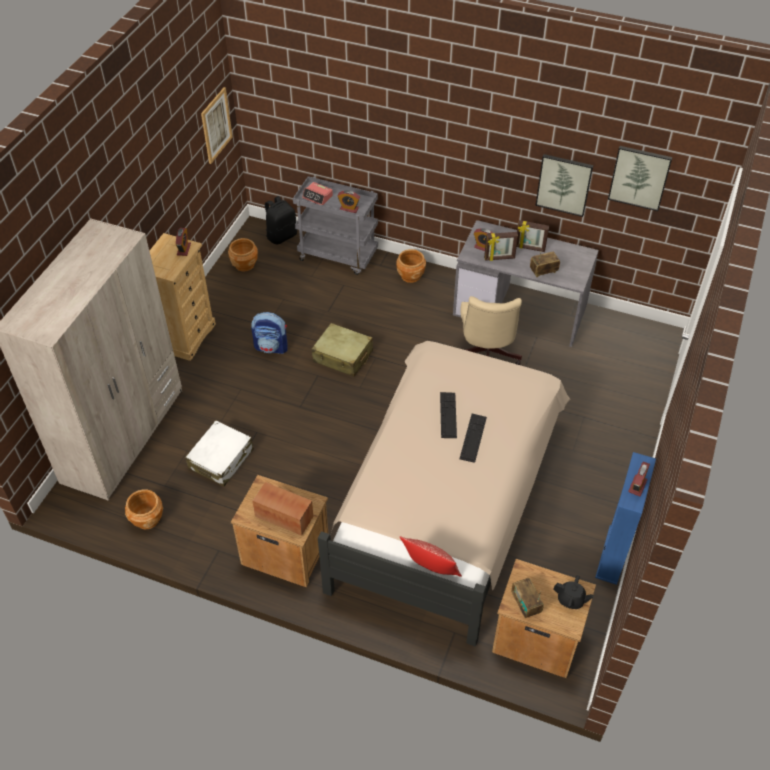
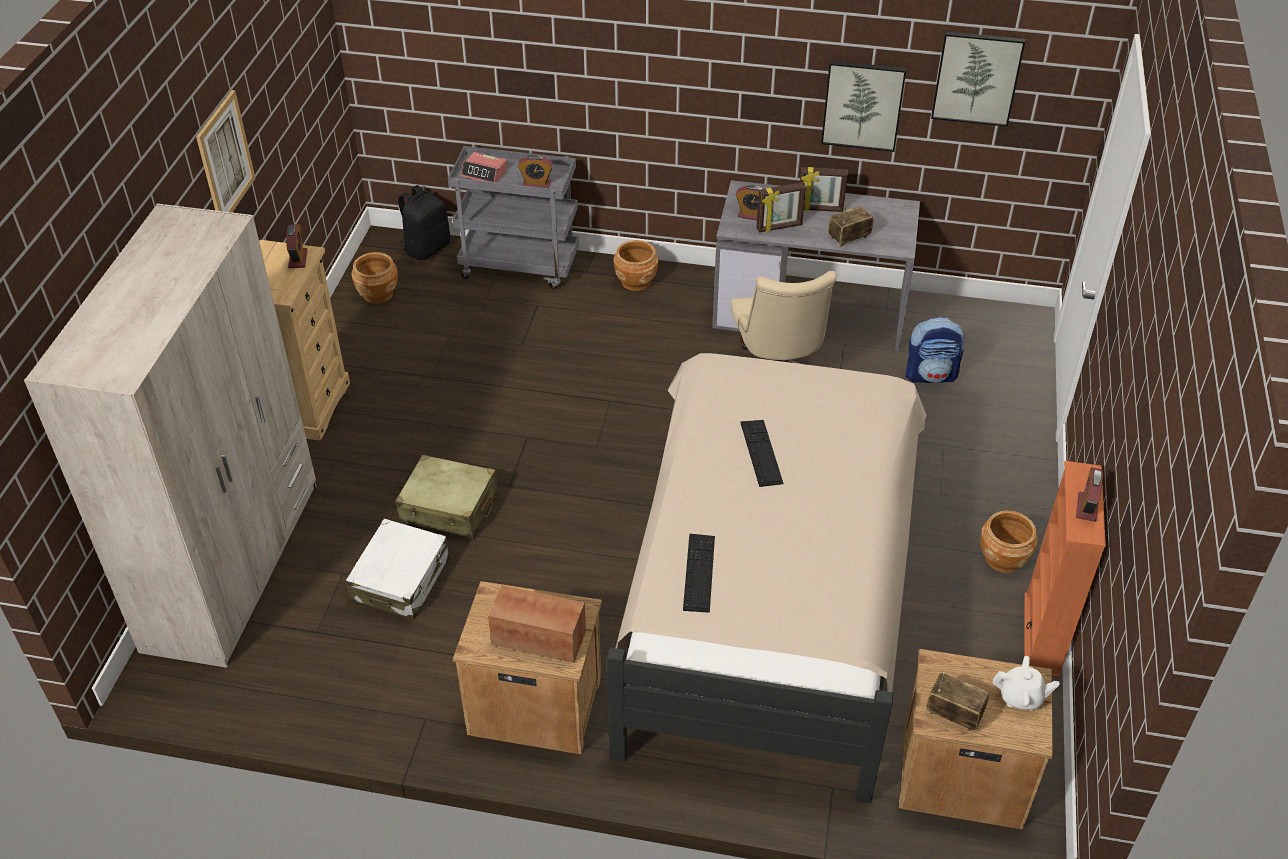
camera: 10 degrees left, 5 degrees down
(147, 519) = (297, 687): brown planter -> brown planter (1002, 558)
(216, 125) = (319, 75): picture -> picture (225, 158)
(272, 347) = (446, 405): backpack -> backpack (931, 375)
(343, 356) = (560, 405): beige suitcase -> beige suitcase (449, 508)
(430, 570) = (794, 684): pillow -> none
(473, 437) = (808, 480): keyboard -> keyboard (699, 572)
(525, 604) = (954, 714): radio -> radio turned 150 degrees clockwise
(571, 600) = (1021, 697): black teapot -> white teapot
(613, 555) = (1041, 635): blue bookcase -> orange bookcase

